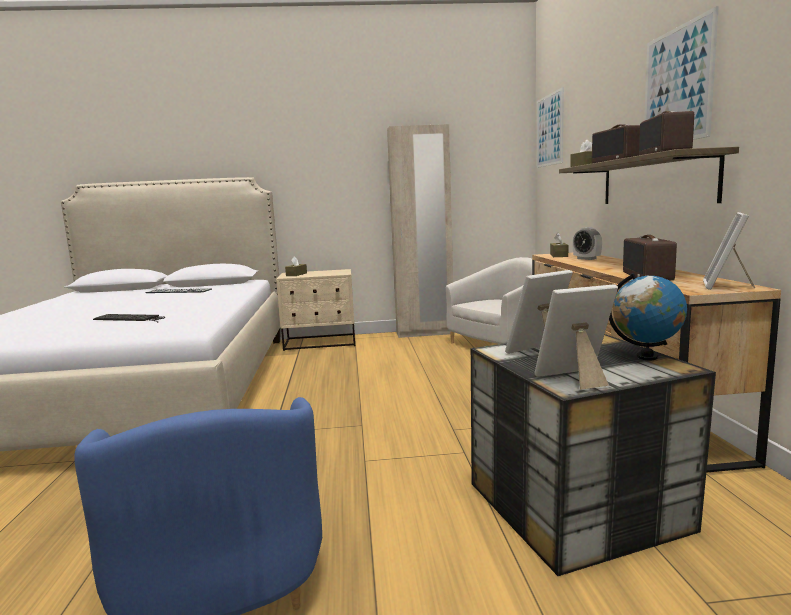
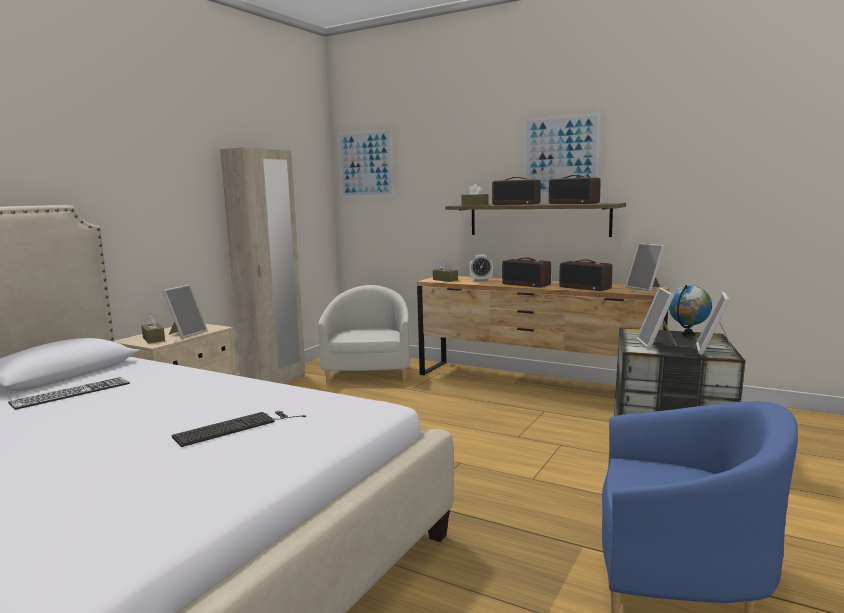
camera: 55 degrees left, 0 degrees up
(318, 274) = (186, 333): none -> picture frame
(606, 266) = (527, 284): none -> radio

